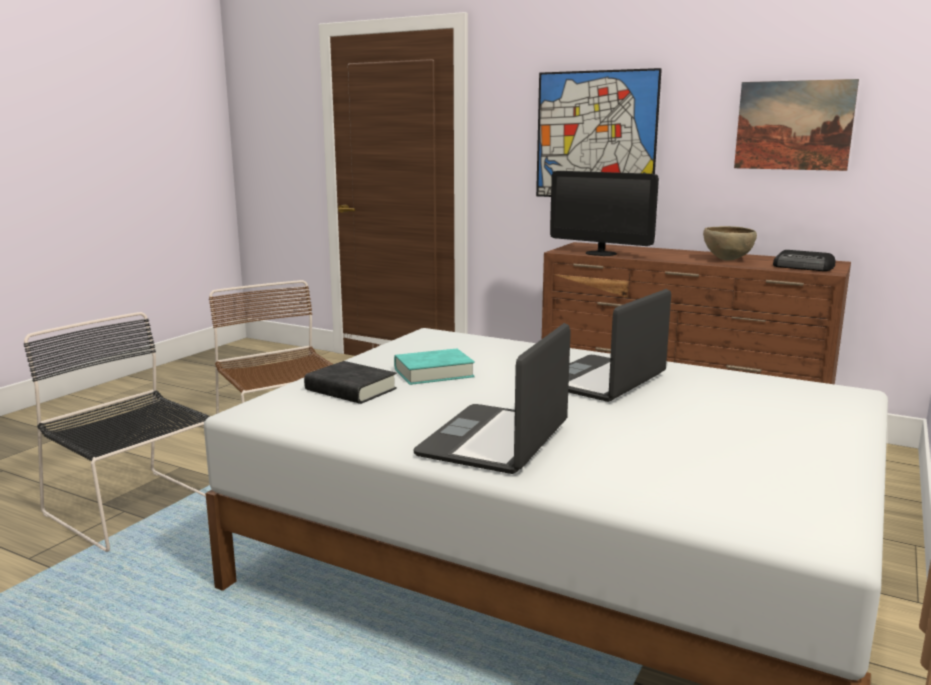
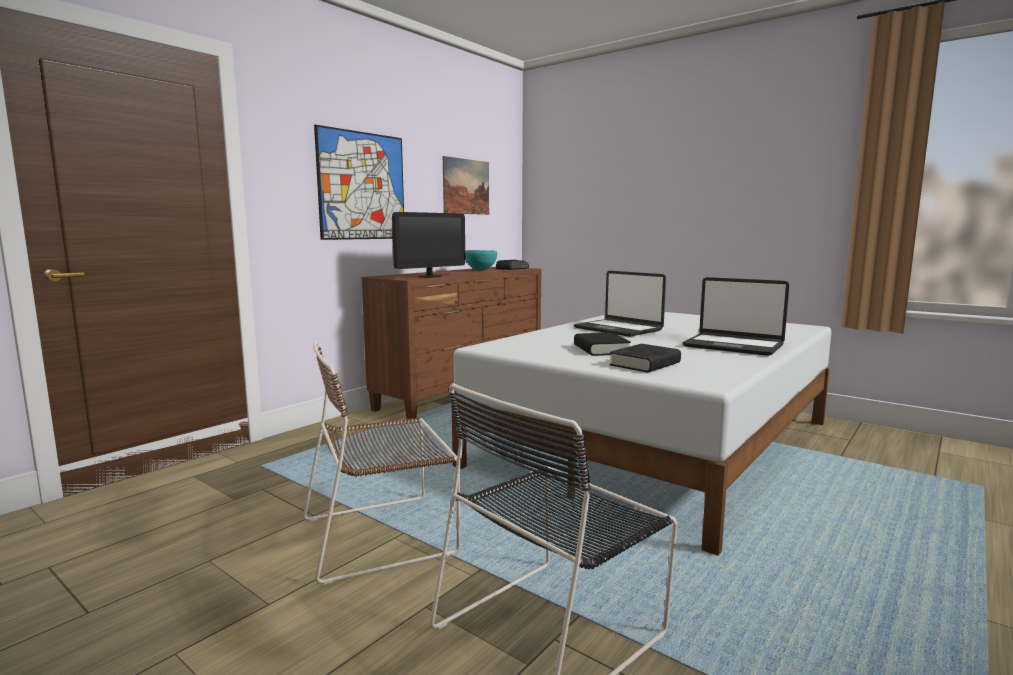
camera: 80 degrees left, 5 degrees down
(433, 373) = (601, 349): turquoise book -> black book
(727, 260) = (480, 271): brown bowl -> turquoise bowl

